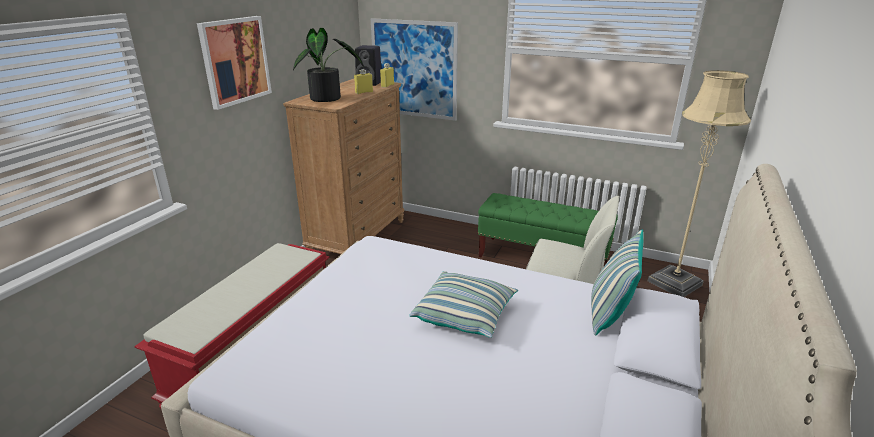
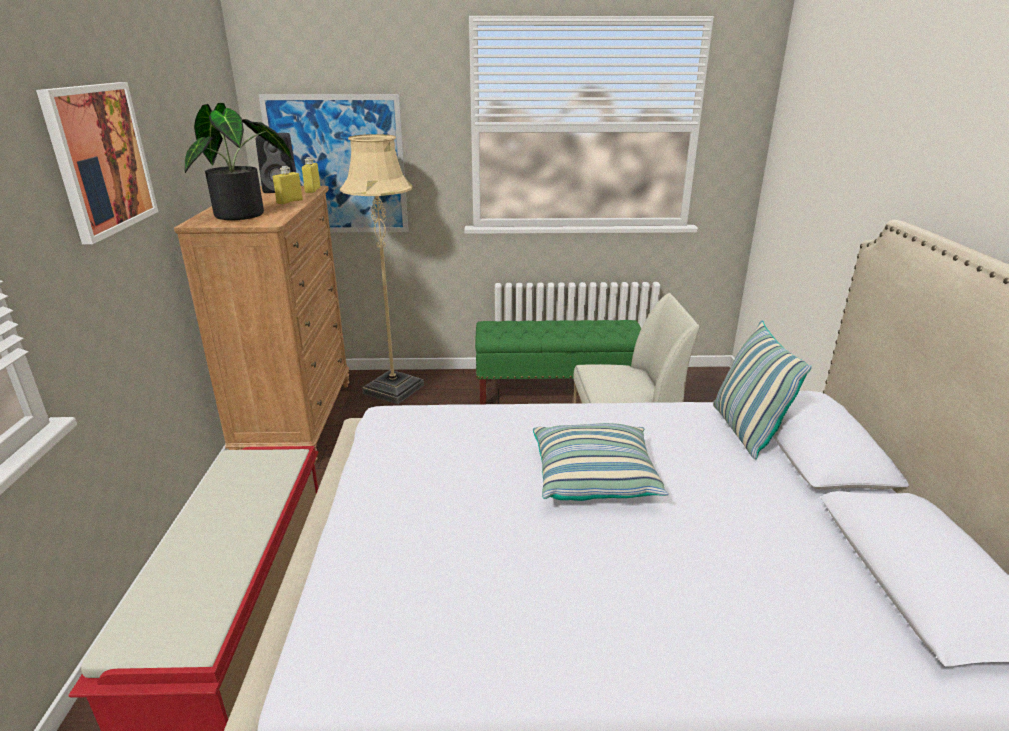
camera: 25 degrees left, 0 degrees up
(674, 283) = (709, 388): beige floor lamp -> beige floor lamp (394, 389)

